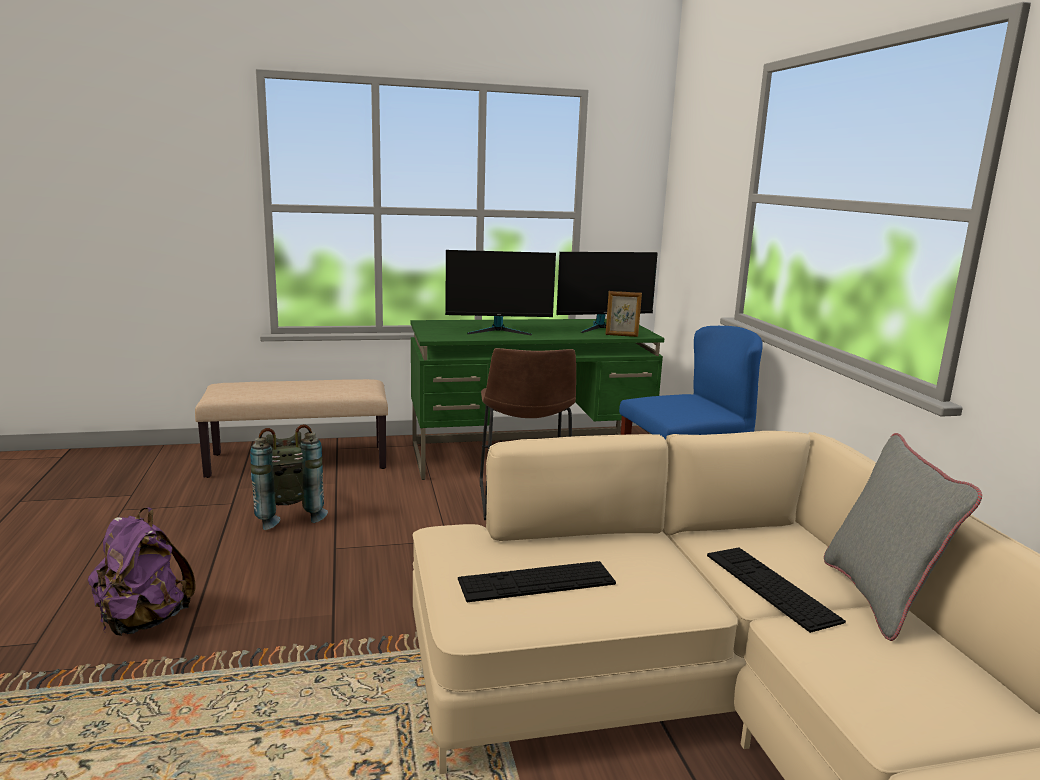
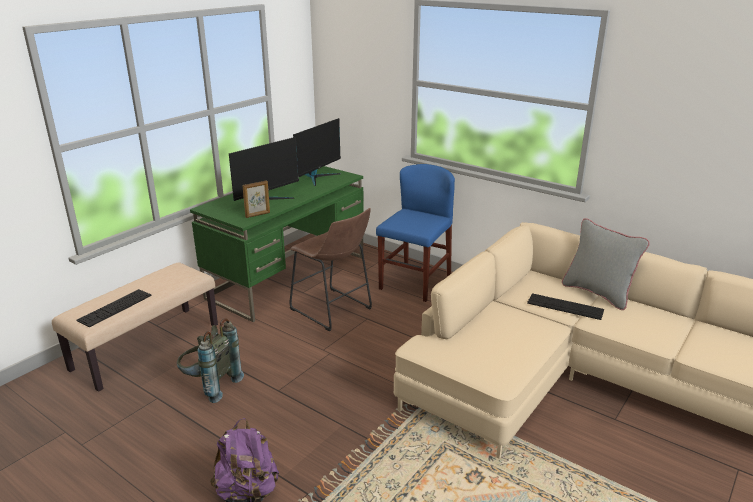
camera: 40 degrees left, 10 degrees up
(536, 581) = (495, 350): keyboard -> keyboard (115, 307)
(621, 335) = (340, 181): picture frame -> picture frame (258, 215)

